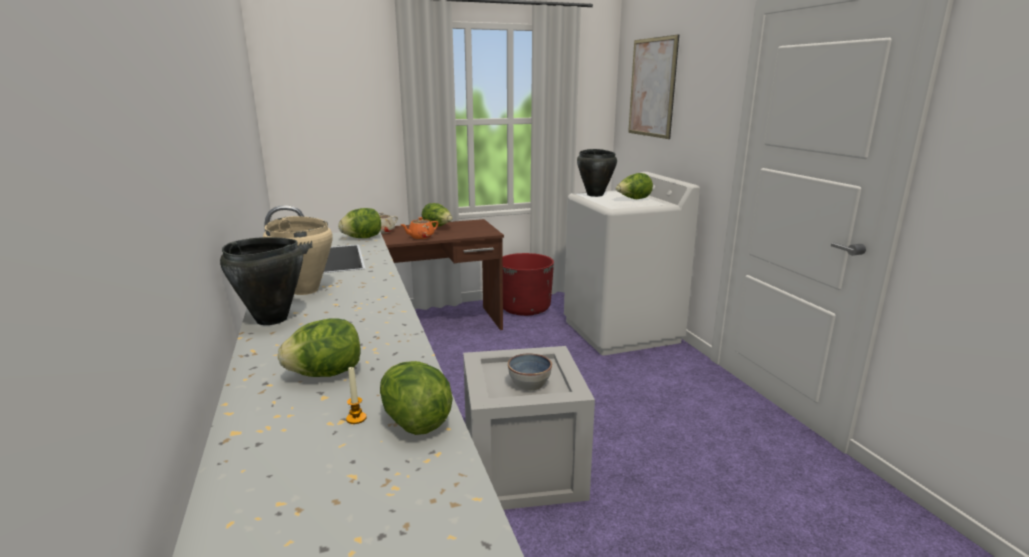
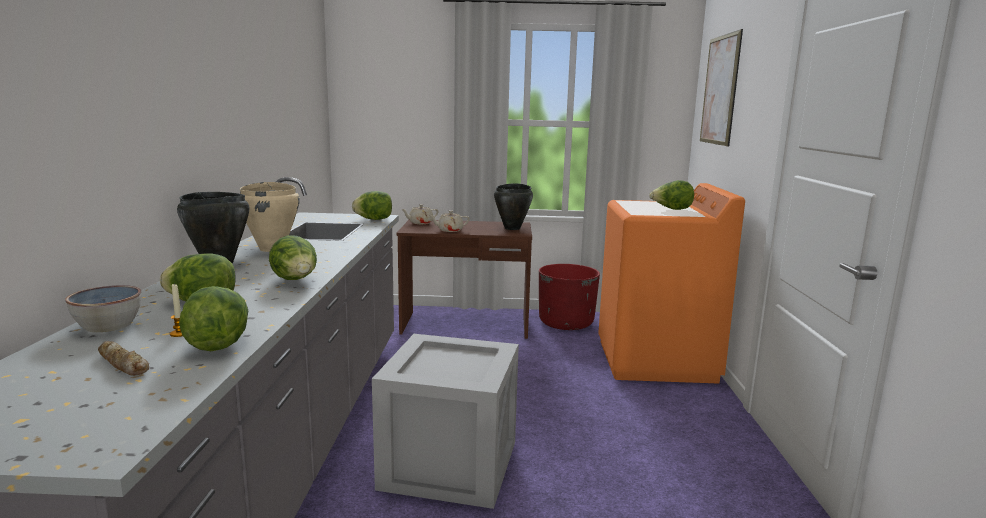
camera: 20 degrees right, 5 degrees down
(348, 473) = (122, 364): none -> bread
(420, 237) = (449, 230): orange teapot -> beige teapot
(437, 227) = (475, 224): lettuce -> lettuce (296, 281)
(529, 384) = (451, 370): bowl -> bowl (108, 326)
(595, 195) = (635, 203): black cooking pot -> black cooking pot (512, 228)
(621, 331) = (656, 360): white washing machine -> orange washing machine

